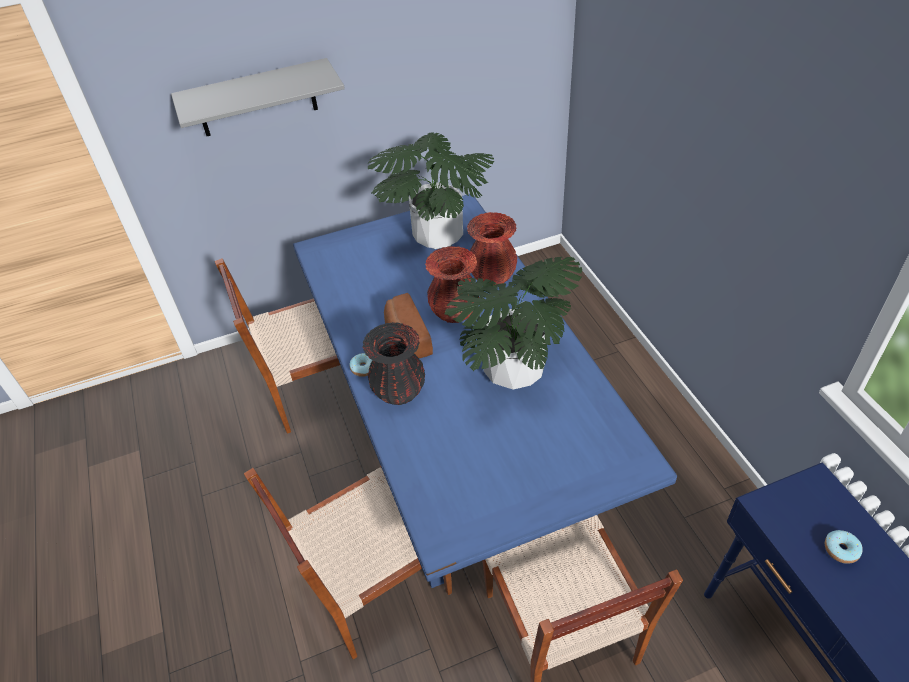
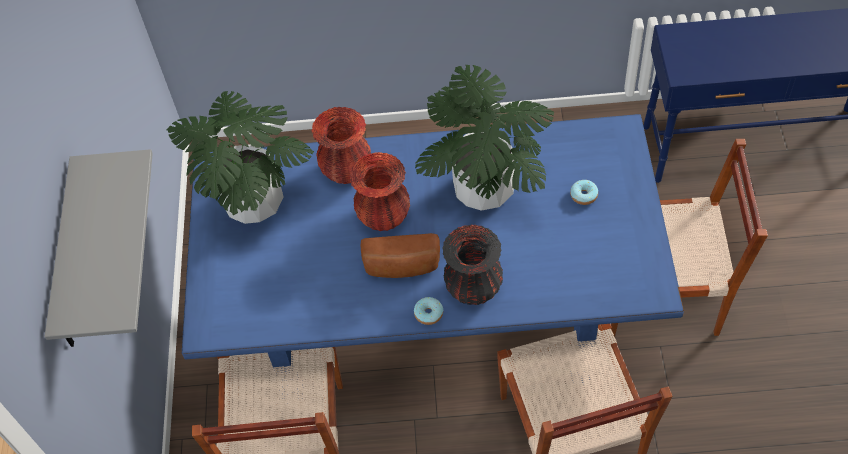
camera: 70 degrees left, 10 degrees up
(841, 550) = (730, 48): donut -> donut (583, 195)

